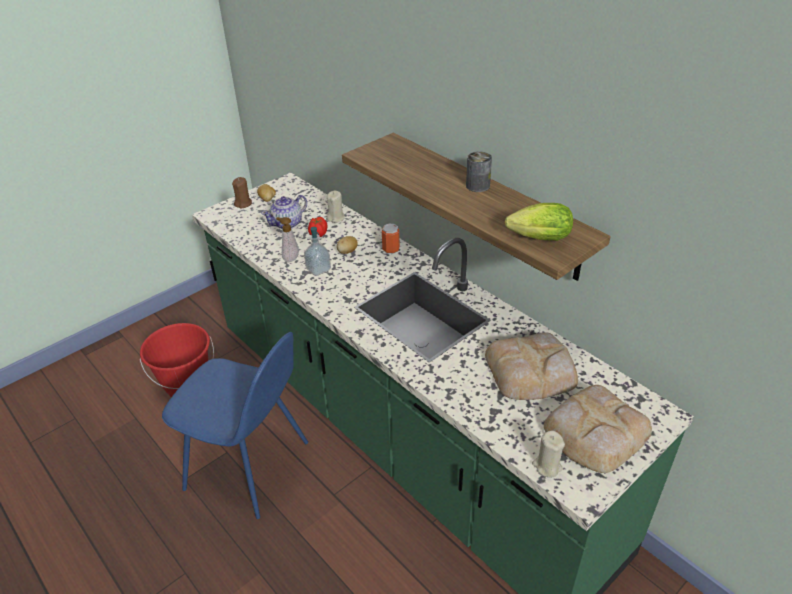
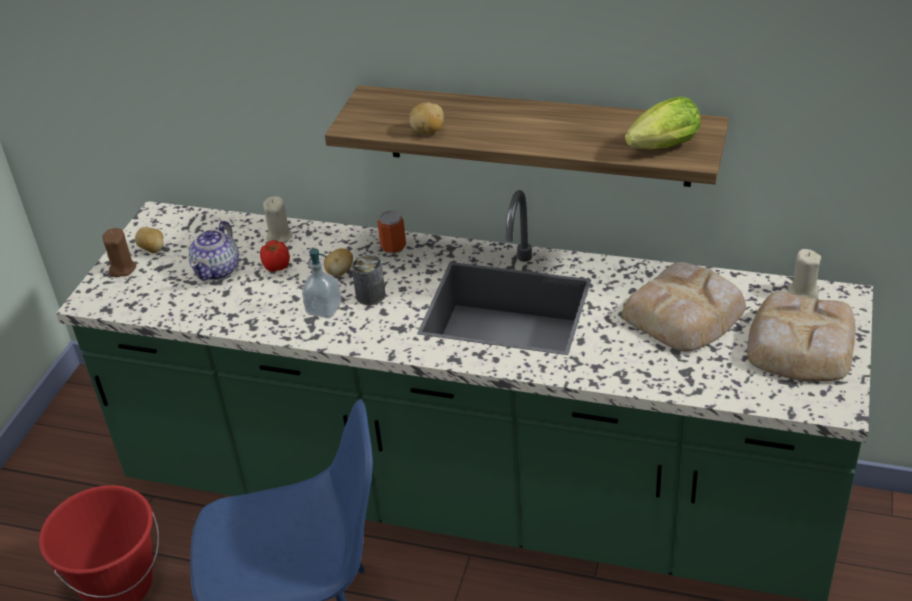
camera: 30 degrees left, 0 degrees up
(290, 258) = (270, 312): soap dispenser -> none
(400, 173) = (428, 131): none -> potato
(477, 186) = (534, 114): can -> can (370, 295)
(547, 466) = (785, 399): beige candle -> beige candle (802, 293)

